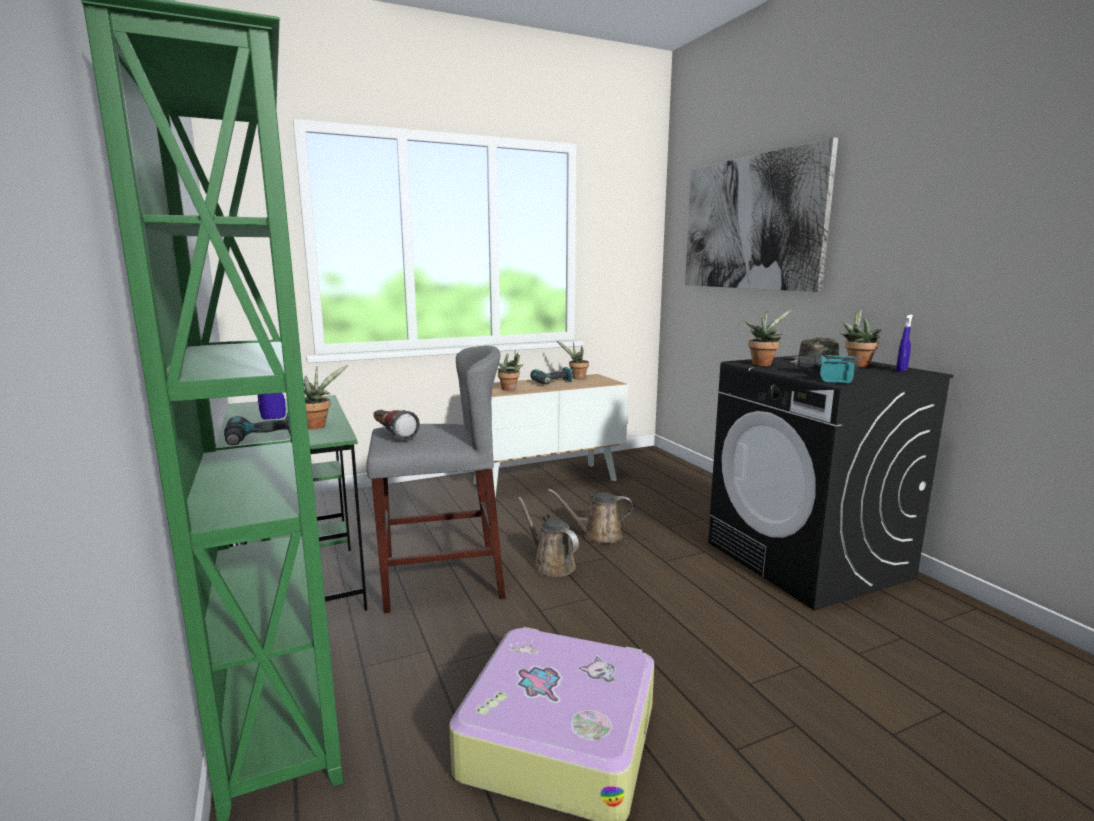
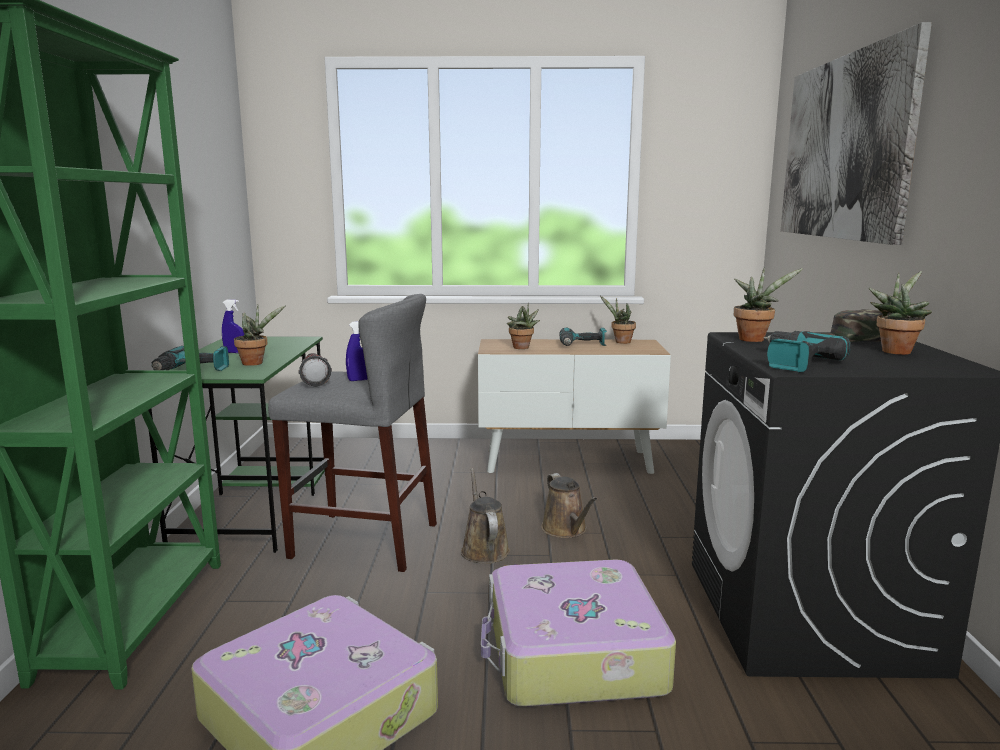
camera: 25 degrees right, 0 degrees up
(598, 535) = (566, 530): brown watering can -> brown watering can turned 135 degrees counterclockwise
(696, 628) = (572, 654): none -> suitcase
(901, 370) = (943, 364): blue spray bottle -> blue spray bottle (360, 380)

